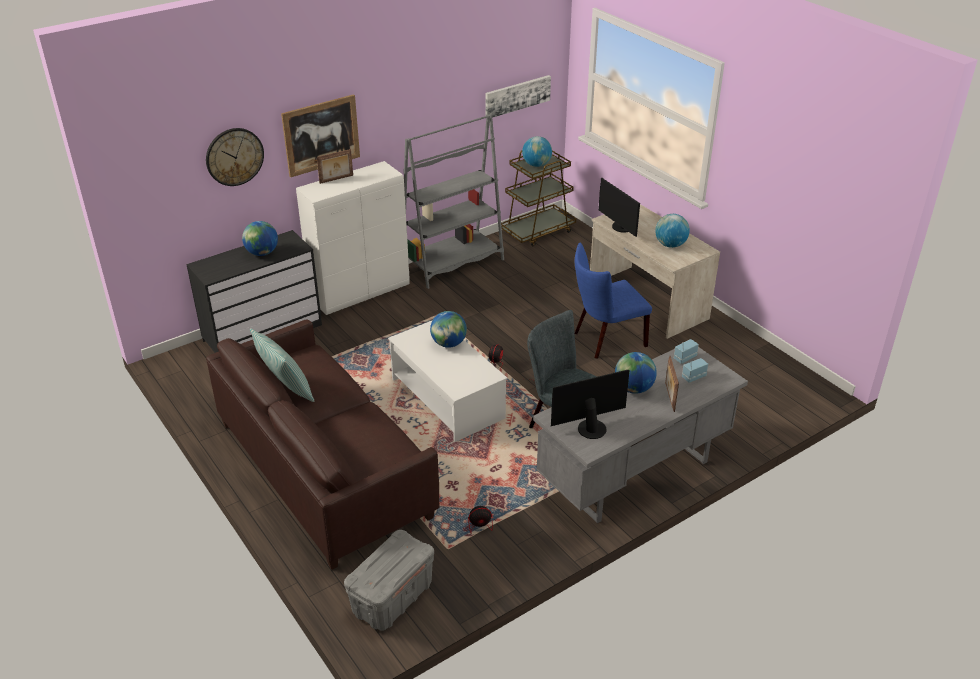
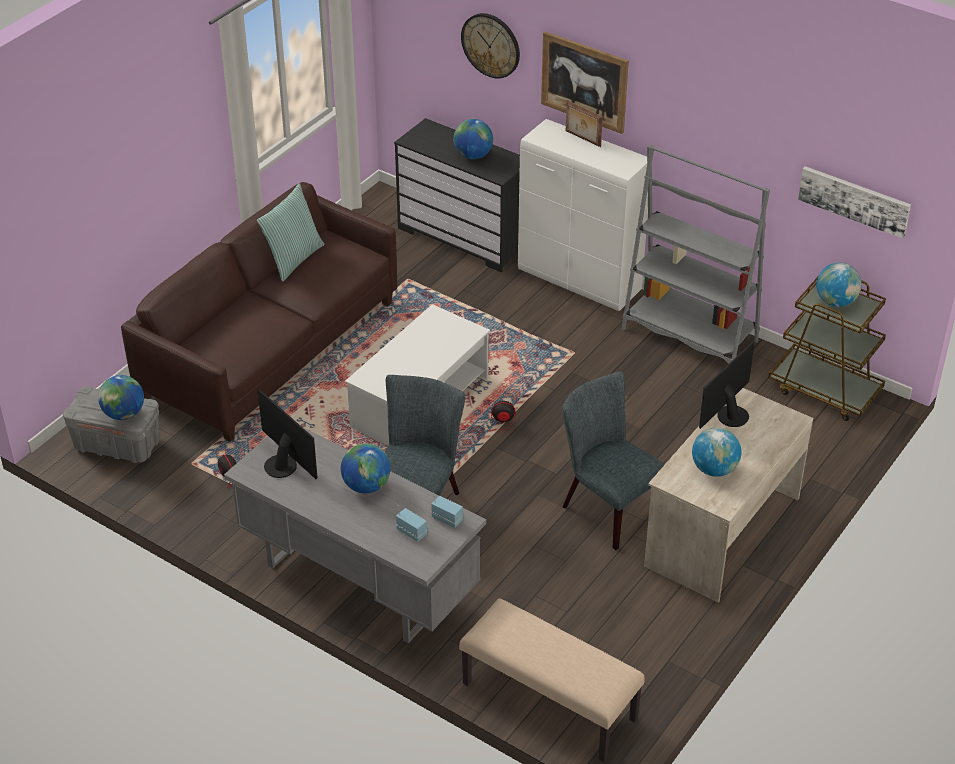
camera: 70 degrees right, 5 degrees up
(449, 344) = (443, 350): globe -> globe (124, 414)
(605, 340) = (606, 508): blue chair -> grey chair
(669, 397) = (363, 517): picture frame -> none
(779, 409) = (548, 702): none -> beige bench

